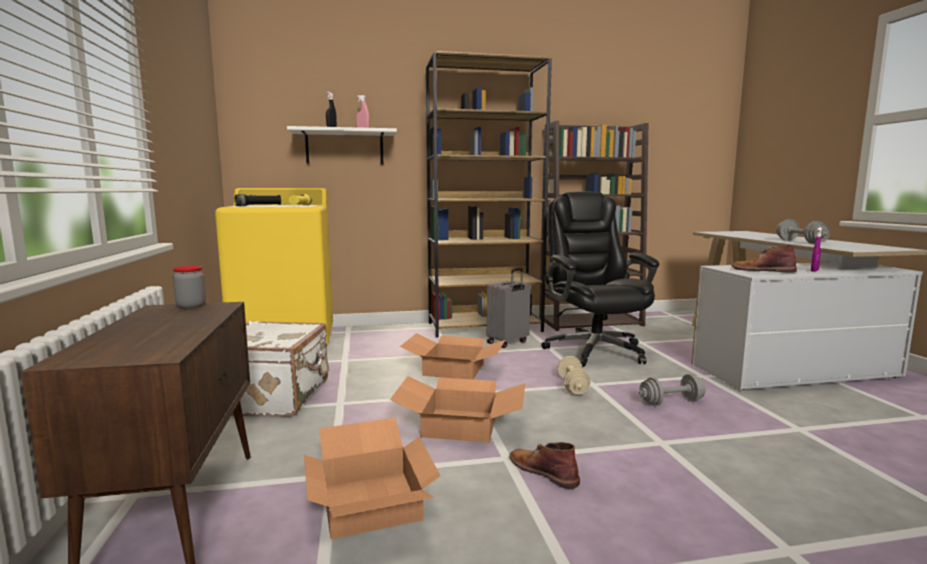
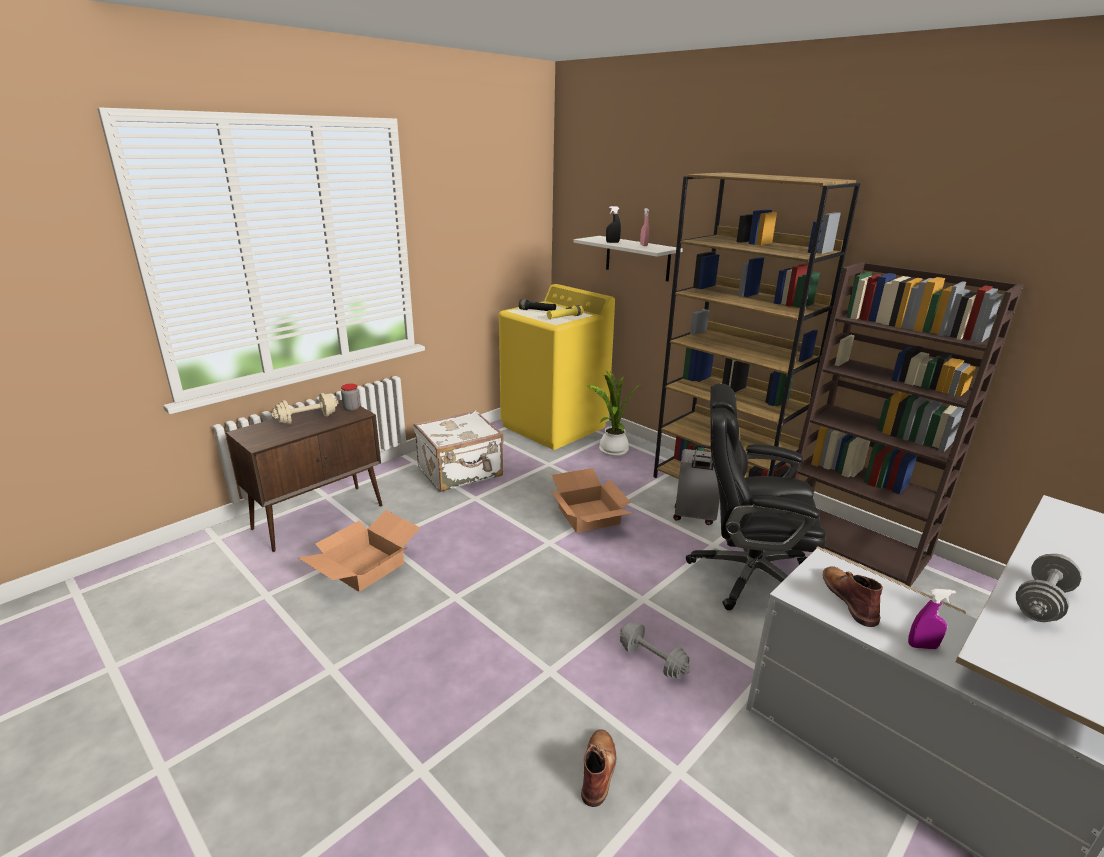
camera: 55 degrees right, 15 degrees up
(372, 337) = (612, 451): none -> potted plant
(459, 425) = (486, 558): cardboard box -> none
(543, 471) = (449, 619): brown boot -> brown boot (598, 768)
(572, 386) = (624, 588): beige dumbbell -> beige dumbbell (307, 419)
(594, 350) = (746, 574): black office chair -> black office chair turned 120 degrees counterclockwise

